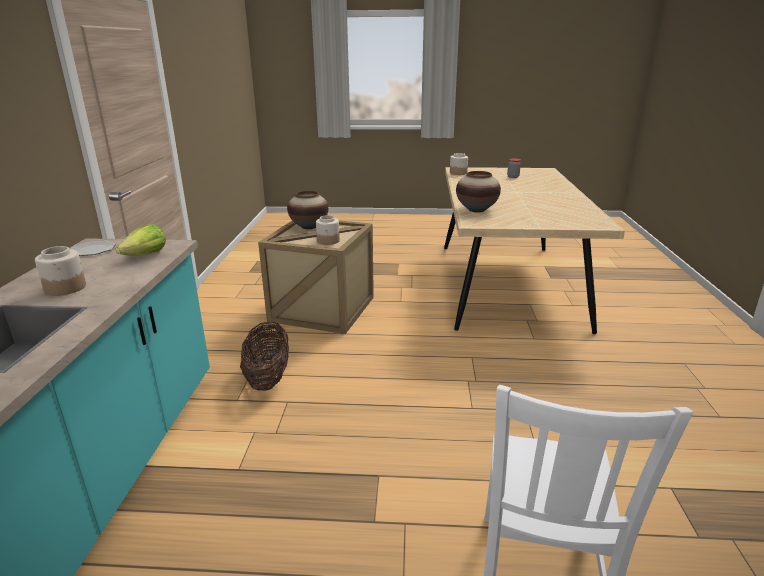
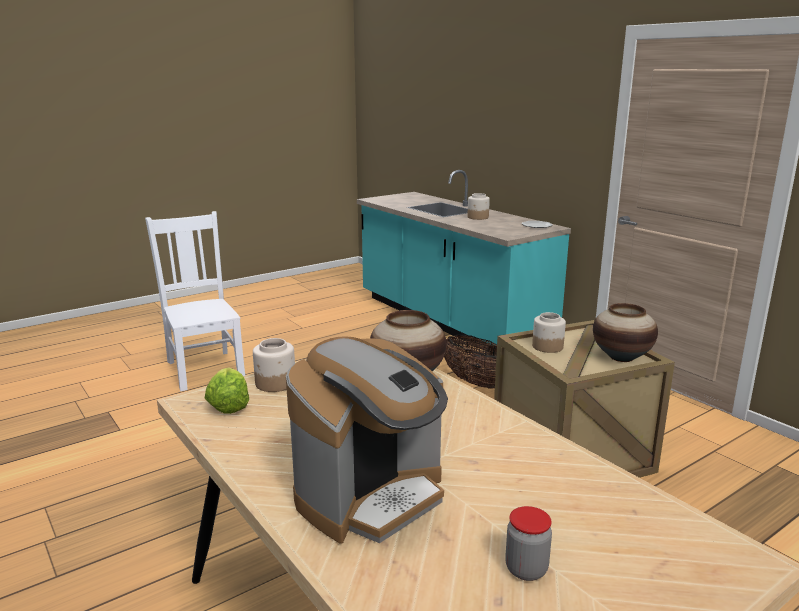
camera: 140 degrees right, 5 degrees down
(146, 255) = (499, 230): lettuce -> lettuce (228, 404)
(458, 173) = (684, 526): jar -> jar (275, 383)
(540, 190) = (372, 496): none -> coffee machine

